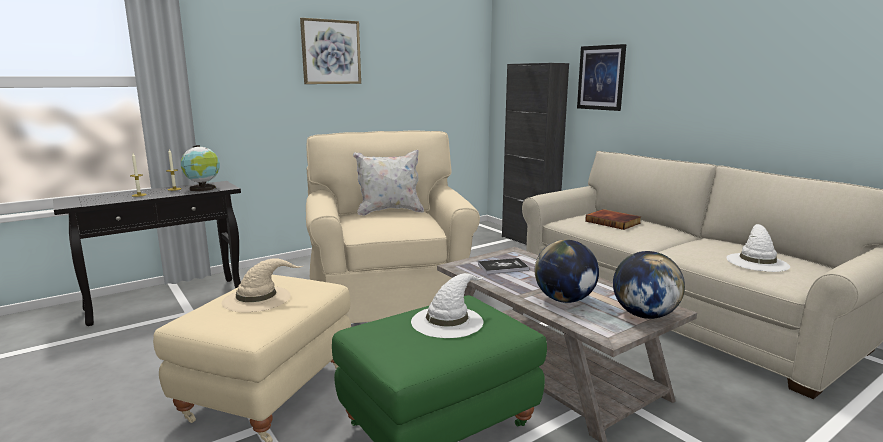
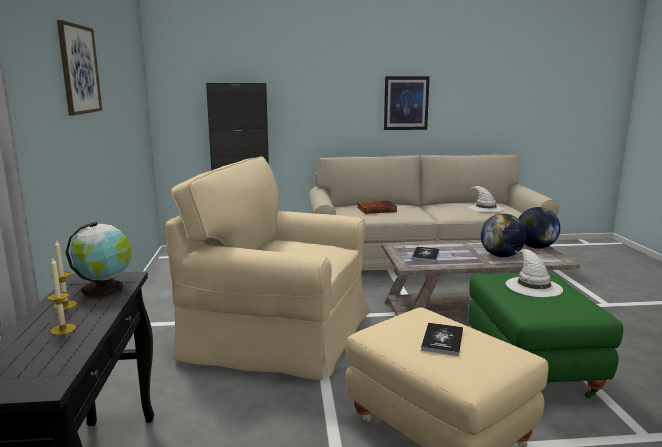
camera: 60 degrees left, 0 degrees up
(258, 298) = (442, 340): beige hat -> book
(389, 211) = (269, 248): white pillow -> none
(601, 77) = (299, 95): picture -> picture (406, 103)

